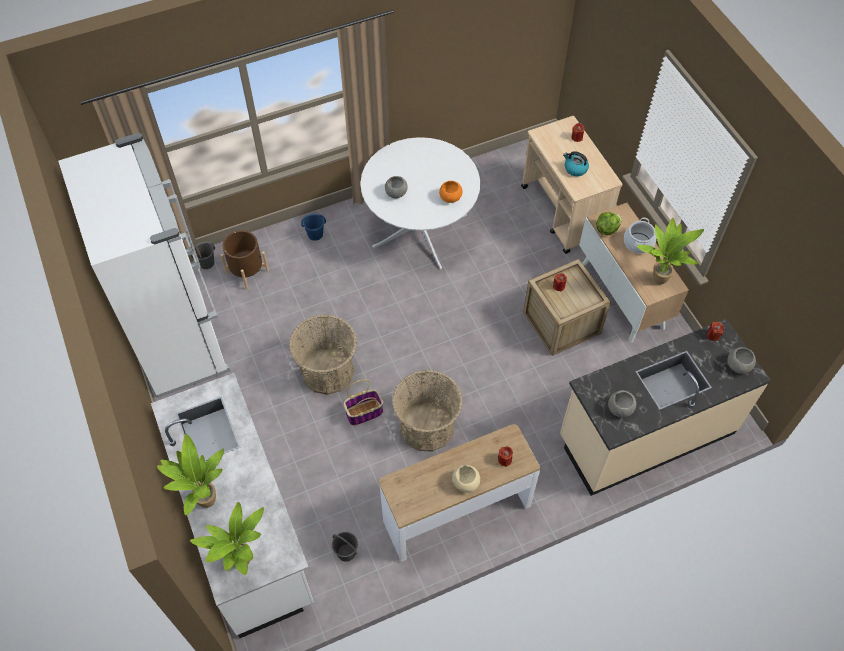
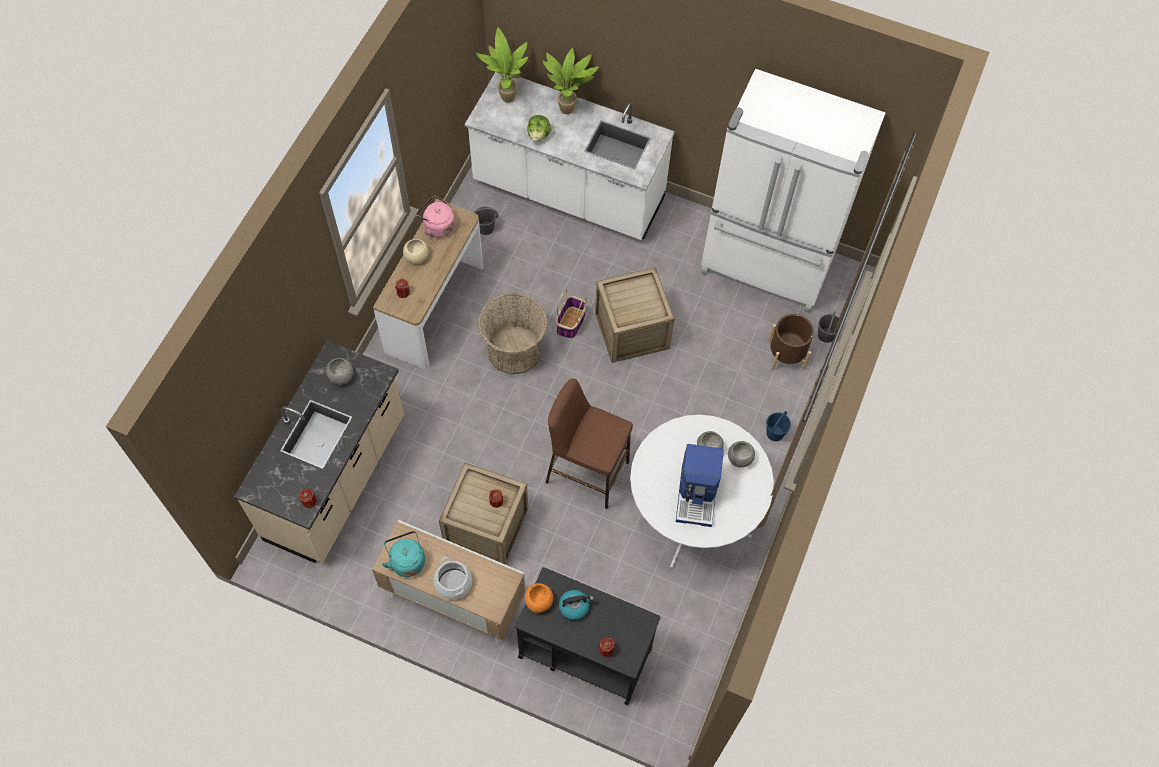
camera: 135 degrees right, 5 degrees up
(327, 371) = (631, 330): basket -> crate
(422, 497) = (437, 226): none -> pink kettle
(433, 175) = (697, 495): none -> coffee machine
(450, 198) = (658, 484): orange bowl -> orange bowl (538, 601)
(461, 304) = (586, 472): none -> brown stool
(564, 213) = (584, 652): beige cart -> black cart
(606, 229) = (494, 574): lettuce -> lettuce (539, 135)
(659, 277) = (406, 560): potted plant -> turquoise kettle
(738, 365) = (270, 488): grey bowl -> grey bowl (740, 459)

